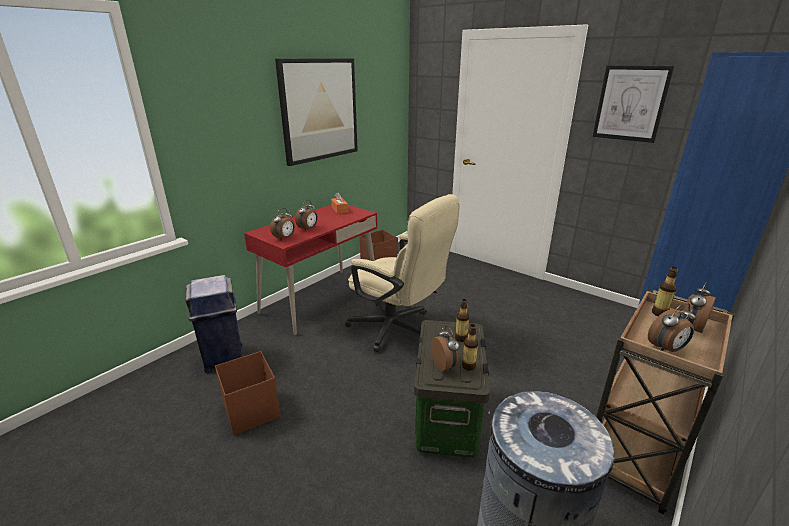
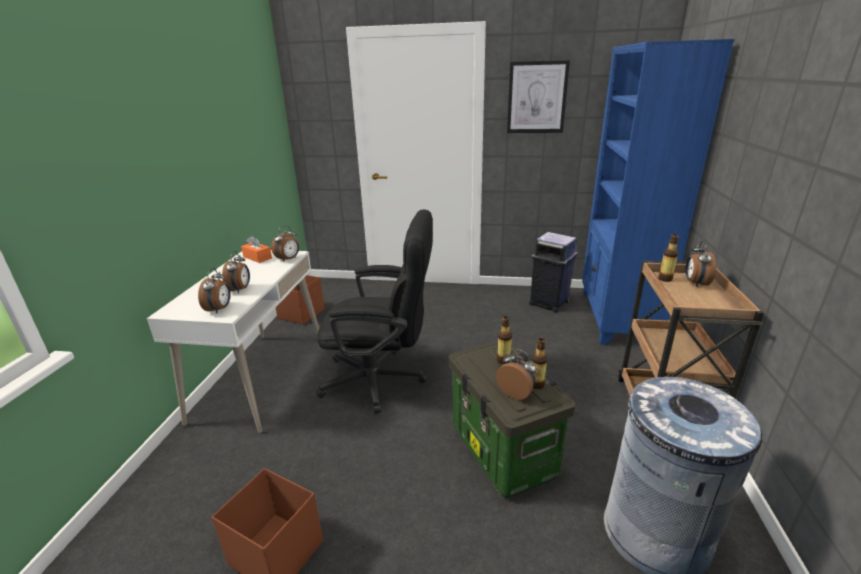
camera: 30 degrees left, 0 degrees up
(224, 358) = (178, 505): blue trash can -> blue trash can (549, 303)
(319, 110) = (202, 131): picture -> none
(321, 299) = (261, 378): red desk -> white desk
(398, 330) = (382, 380): beige office chair -> black office chair
(666, 349) = (702, 306): alarm clock -> alarm clock (288, 259)

